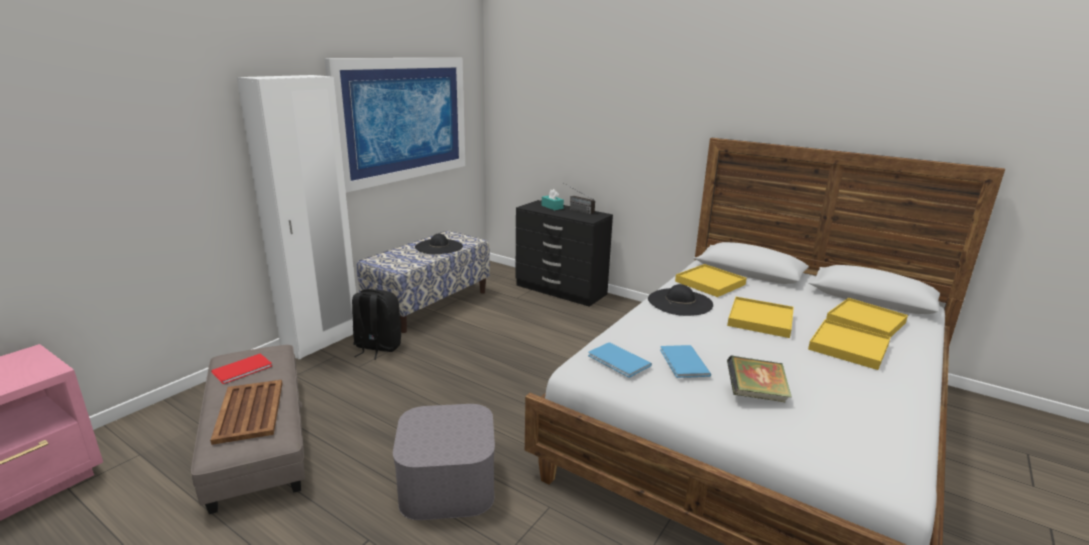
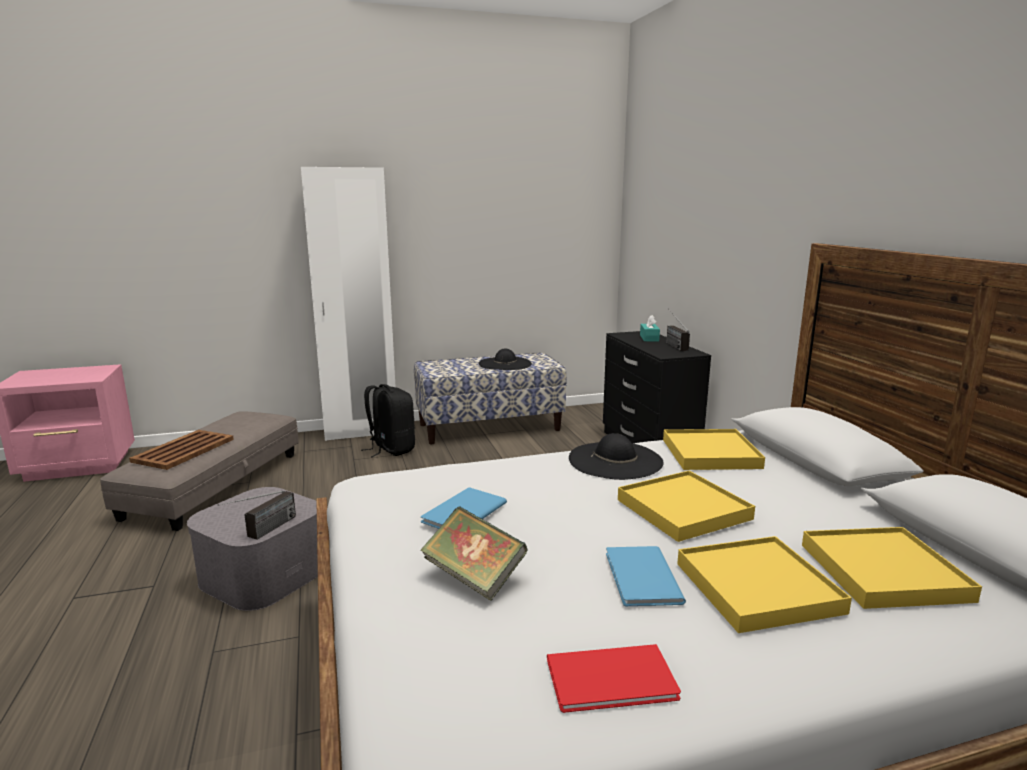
camera: 40 degrees right, 5 degrees down
(244, 369) = (232, 423): red book -> red book (615, 681)
(402, 119) = (492, 221): picture -> none
(482, 443) = (262, 533): none -> radio
(619, 361) = (401, 487): blue book -> blue book (640, 578)

